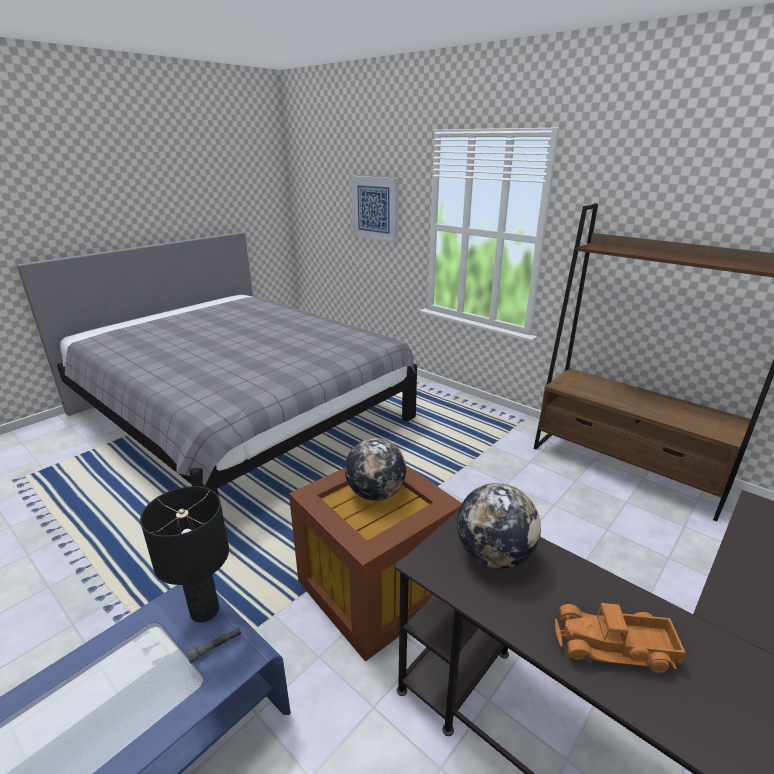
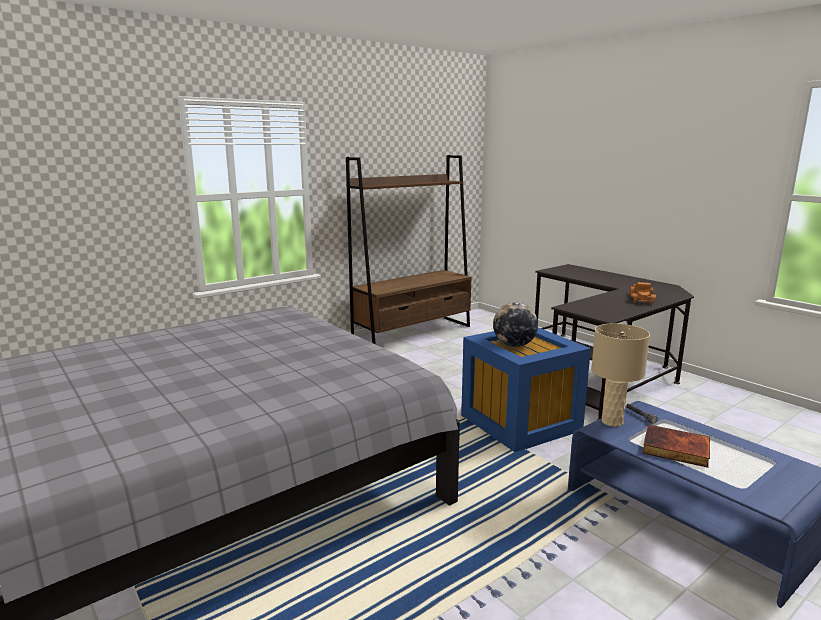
camera: 80 degrees left, 10 degrees down
(110, 673) = (675, 449): none -> book
(205, 610) = (611, 422): black table lamp -> beige table lamp
(374, 208) = (92, 191): picture -> none
(378, 588) = (520, 421): brown storage box -> blue storage box
(494, 555) = (596, 307): globe -> none

